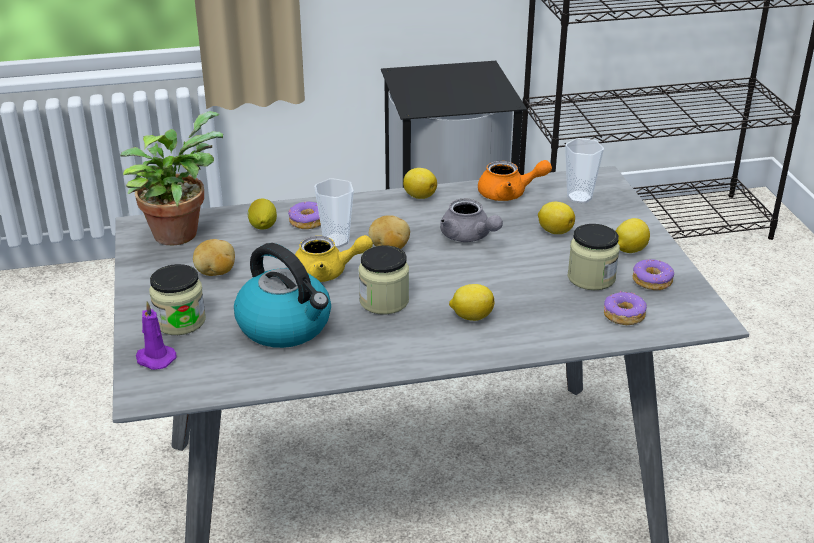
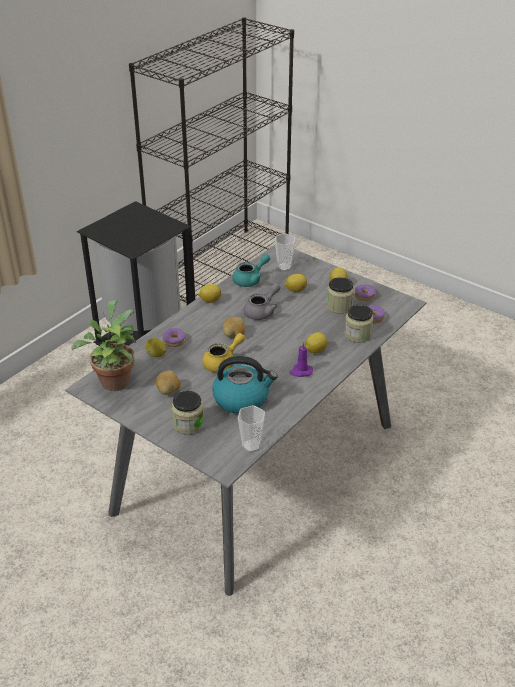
camera: 40 degrees left, 5 degrees up
(154, 359) = (204, 448): purple candle -> purple candle (300, 372)
(336, 241) = (203, 344): cup -> cup (251, 446)
(384, 301) = (268, 363): jar -> jar (358, 335)
(469, 237) = (262, 311): grey teapot -> grey teapot turned 60 degrees counterclockwise
(509, 194) = (251, 280): orange teapot -> turquoise teapot

